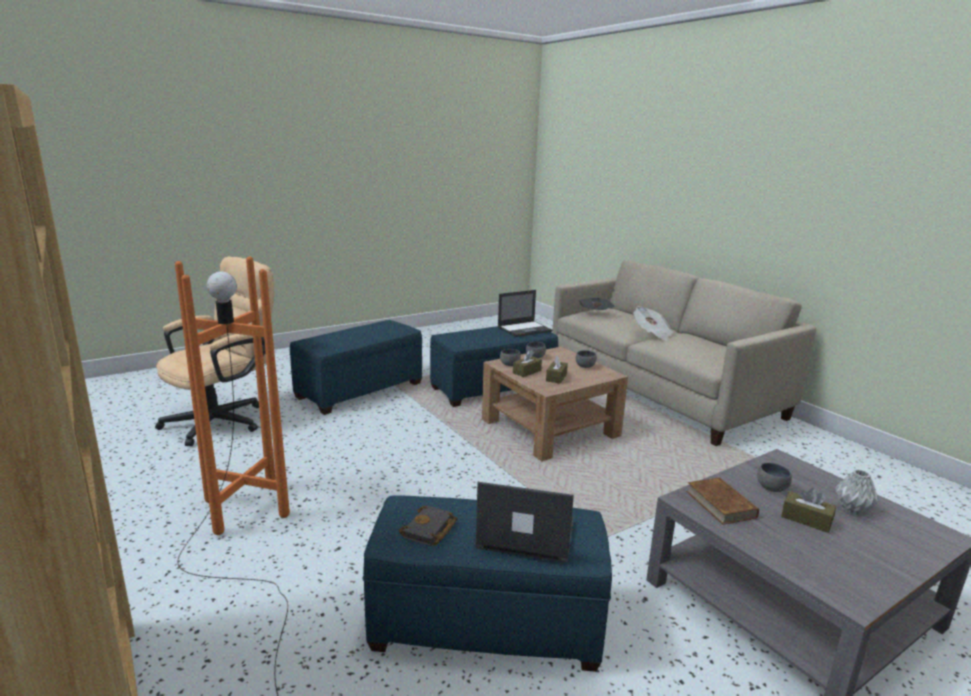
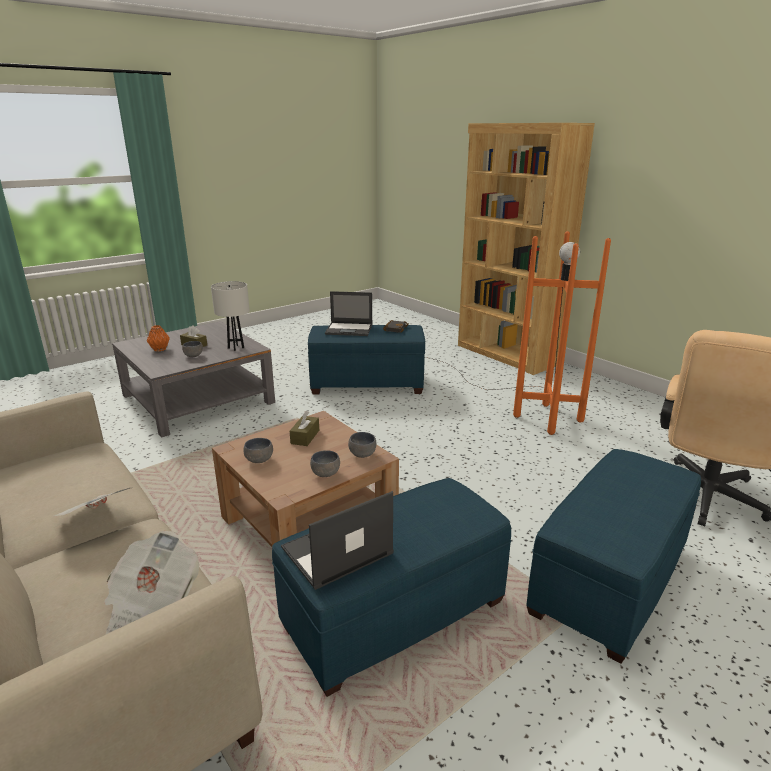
camera: 175 degrees right, 5 degrees up
(527, 372) = (340, 443): brown tissue box -> none
(720, 504) = (236, 348): brown book -> white table lamp
(852, 510) = (160, 349): grey vase -> orange vase

